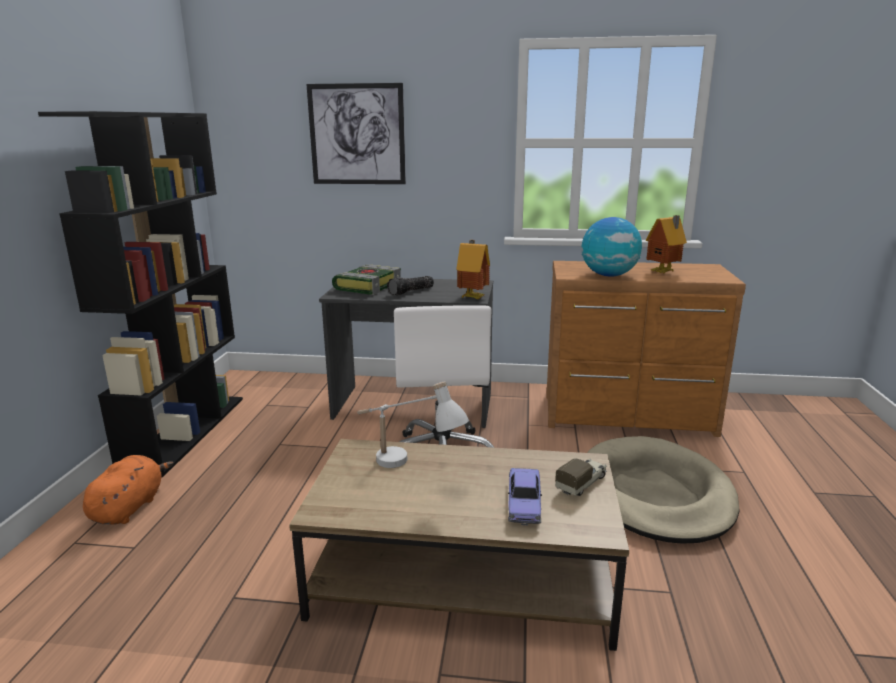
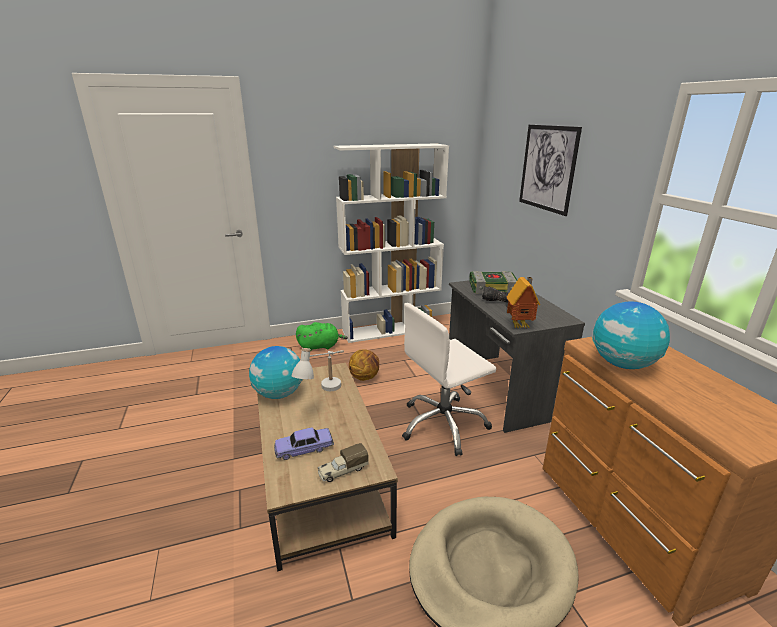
camera: 65 degrees right, 5 degrees up
(129, 507) = (320, 346): orange plush toy -> green plush toy
(185, 432) = (391, 330): black bookcase -> white bookcase
(281, 486) = (365, 377): none -> basketball
(370, 506) = (279, 394): none -> globe
(581, 484) = (342, 471): toy truck -> toy truck turned 135 degrees clockwise
(663, 272) = (696, 396): toy house -> none

